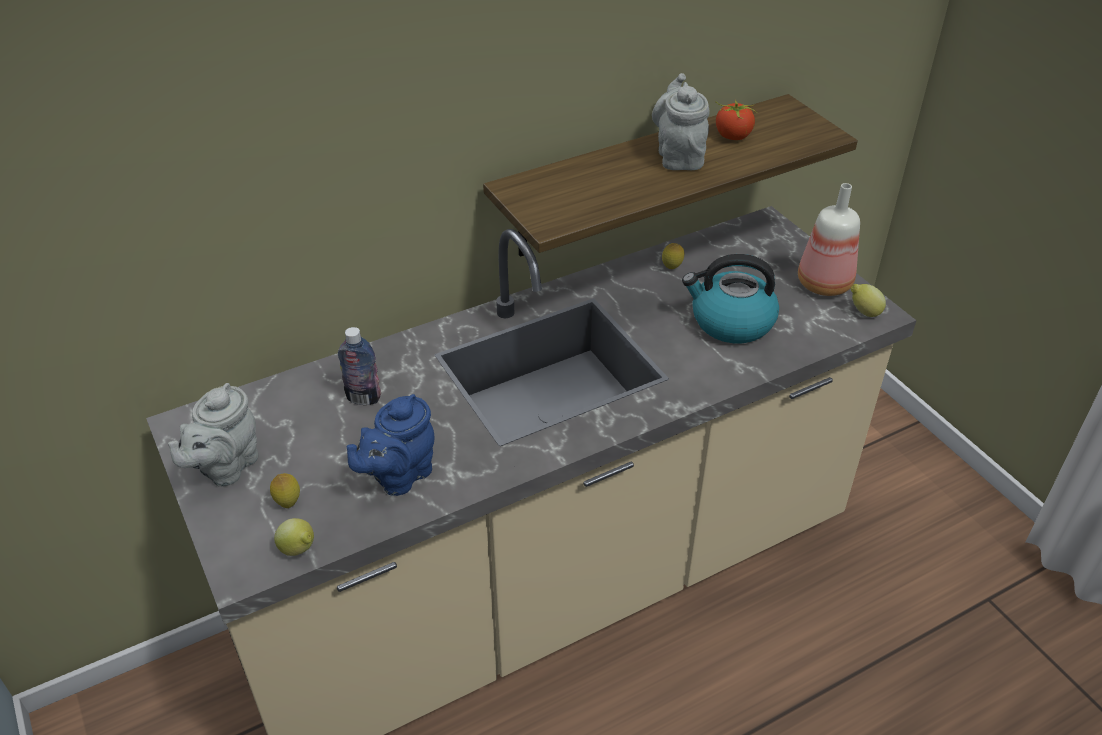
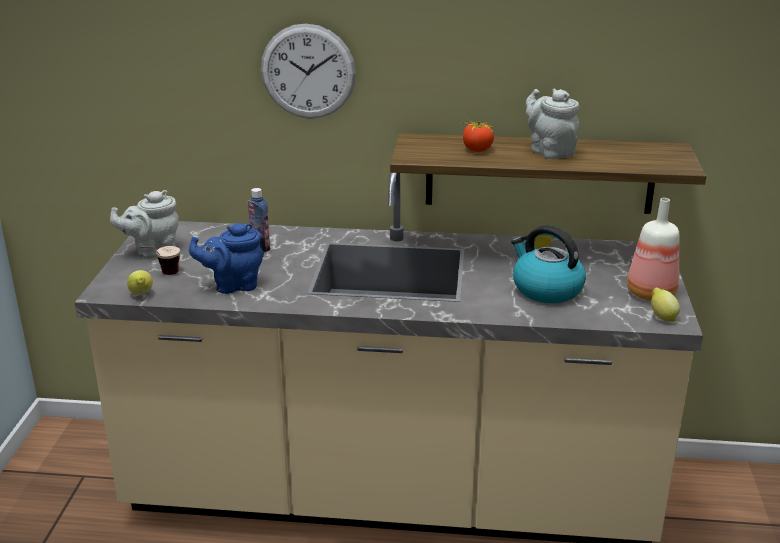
camera: 35 degrees right, 15 degrees down
(288, 503) = (162, 275): lemon -> cup
(358, 142) = (308, 71): none -> wall clock
(679, 156) = (549, 151): grey teapot -> grey teapot turned 60 degrees counterclockwise
(732, 136) = (606, 152): tomato -> tomato (477, 150)

